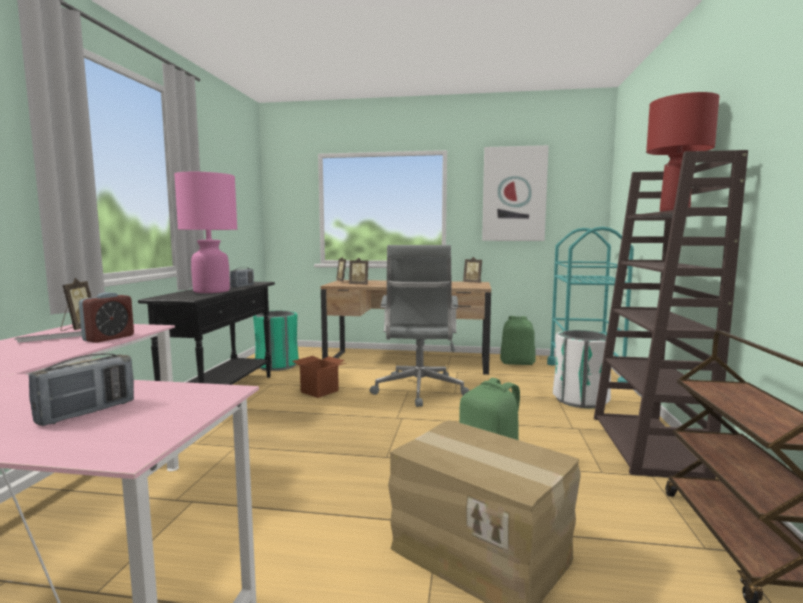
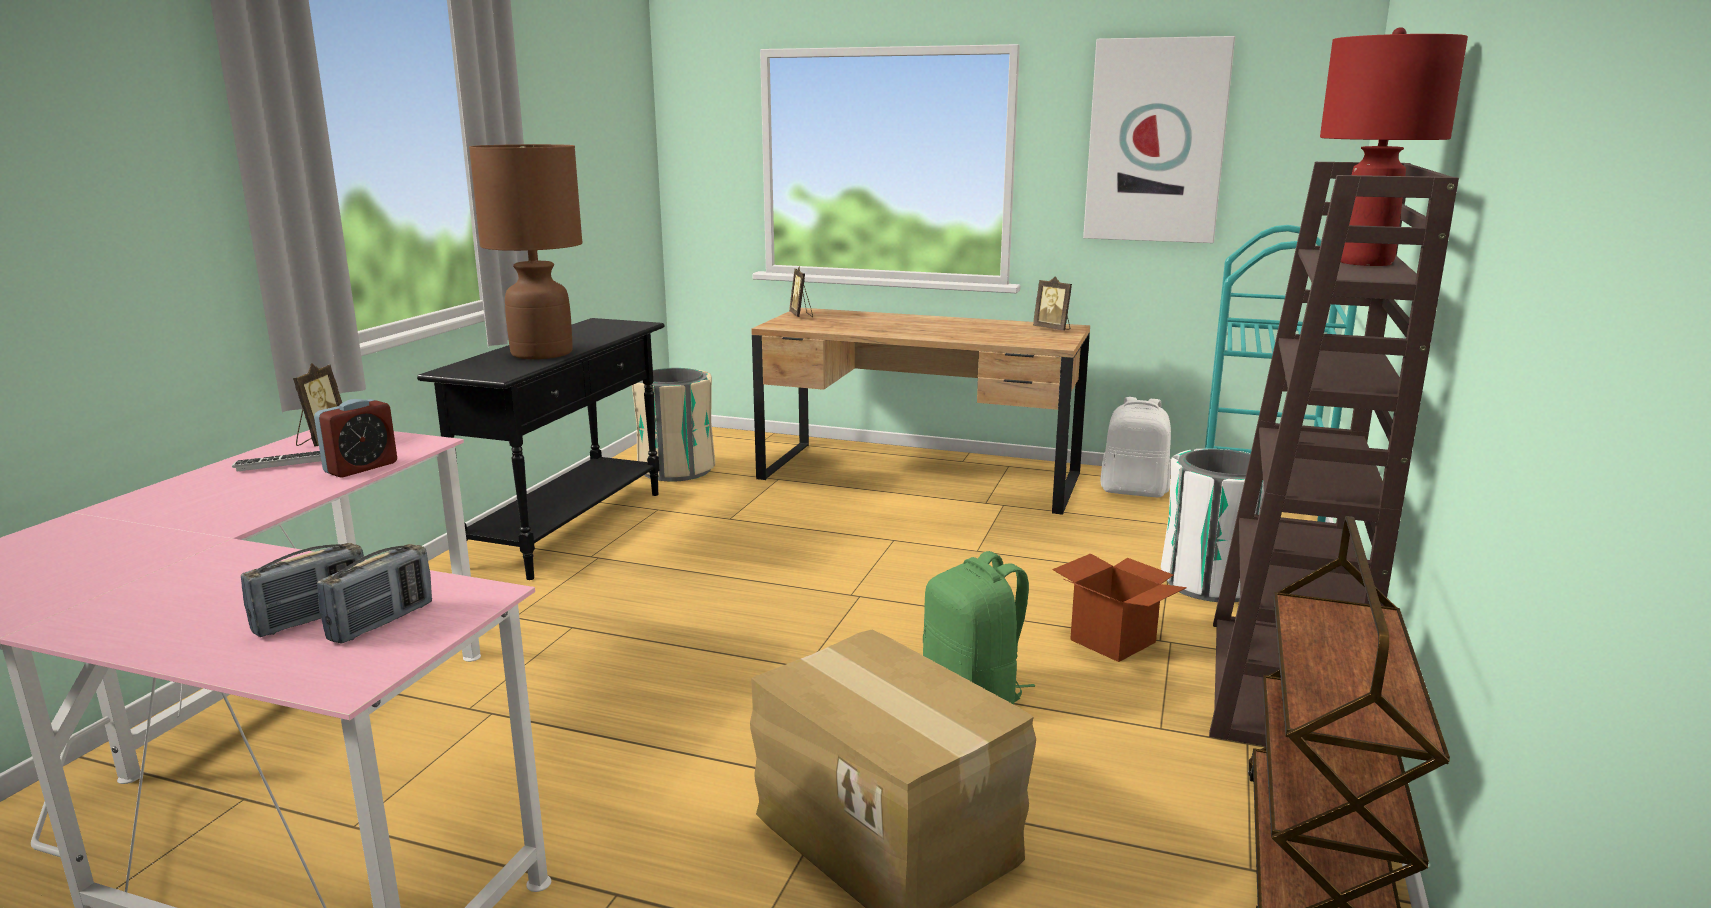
camera: 10 degrees right, 10 degrees up
(211, 291) = (541, 353): pink table lamp -> brown table lamp
(242, 286) = (600, 338): radio -> radio (381, 622)
(277, 365) = (676, 469): green trash can -> beige trash can
(319, 391) = (735, 531): cardboard box -> cardboard box (1113, 641)
(359, 285) = (825, 328): picture frame -> none
(419, 391) = (913, 543): grey office chair -> none
(517, 363) = (1134, 491): green backpack -> white backpack

